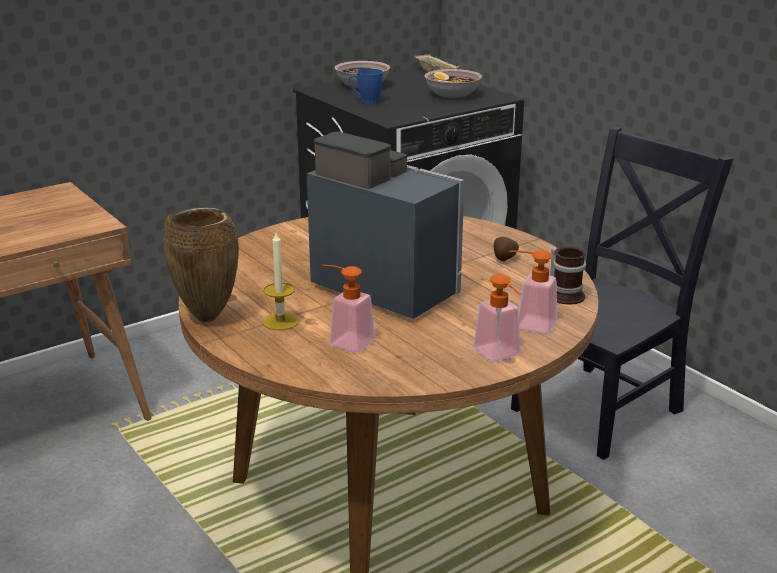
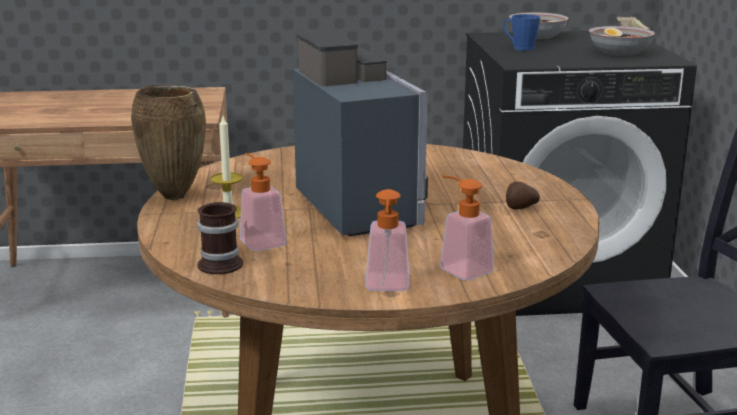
camera: 30 degrees right, 5 degrees down
(565, 294) = (541, 252): mug -> mug (223, 263)

